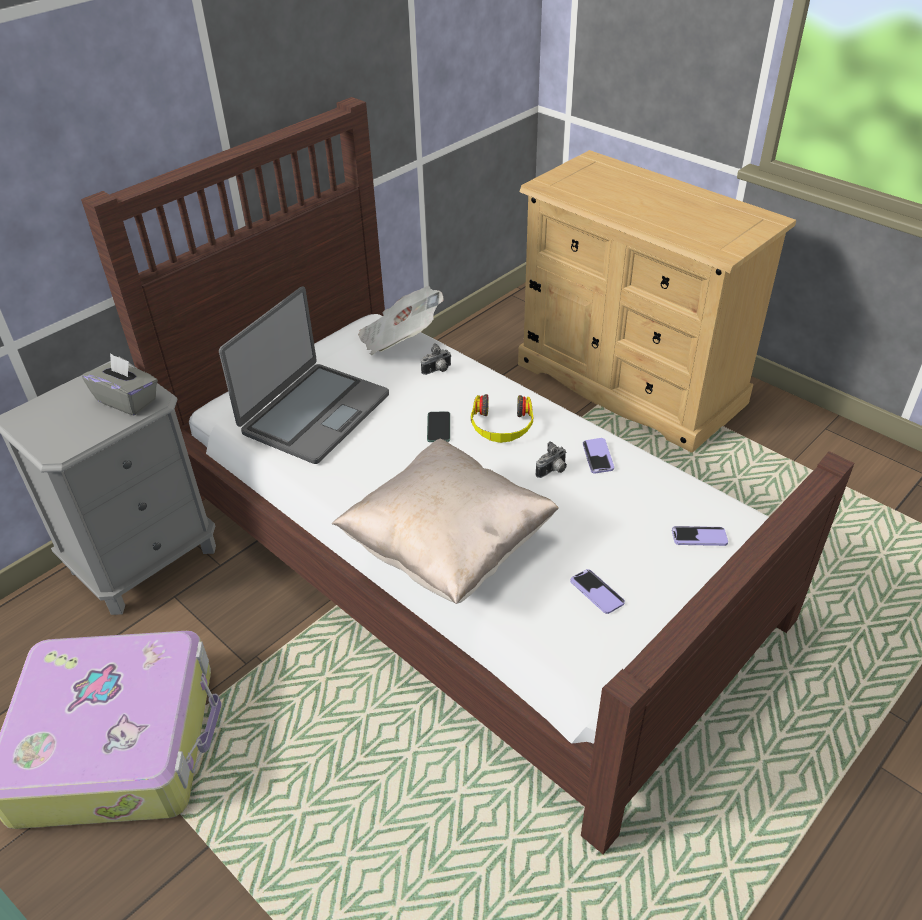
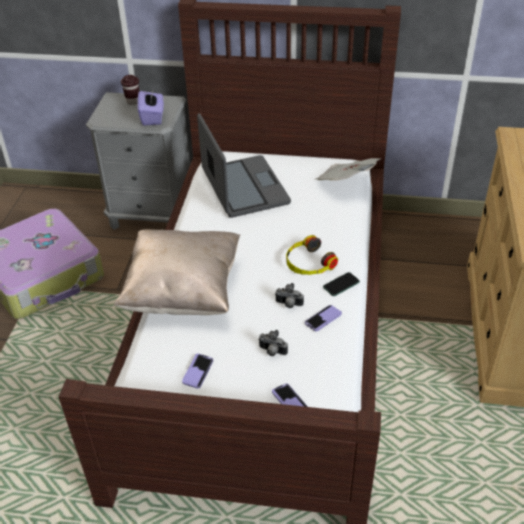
camera: 55 degrees right, 0 degrees up
(61, 403) = (133, 102): none -> brown cup
(127, 400) = (152, 117): grey tissue box -> purple tissue box
(314, 413) = (244, 188): laptop -> laptop turned 105 degrees counterclockwise
(438, 371) = (333, 212): camera -> camera (272, 352)
(438, 427) = (280, 239): phone -> phone (341, 285)

